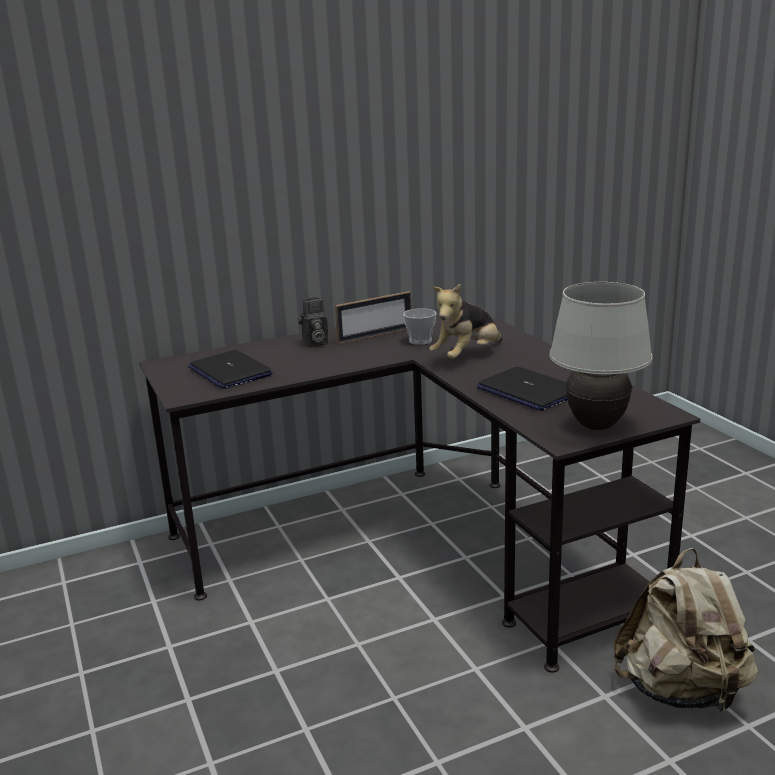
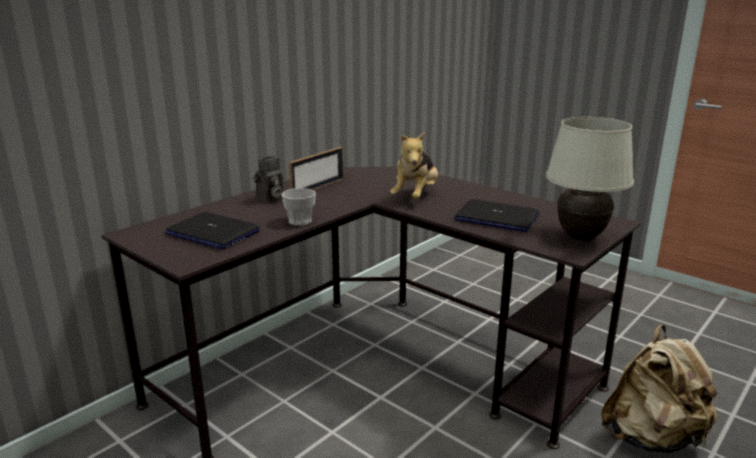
camera: 25 degrees left, 0 degrees up
(420, 341) = (362, 188): cup -> cup (300, 221)

